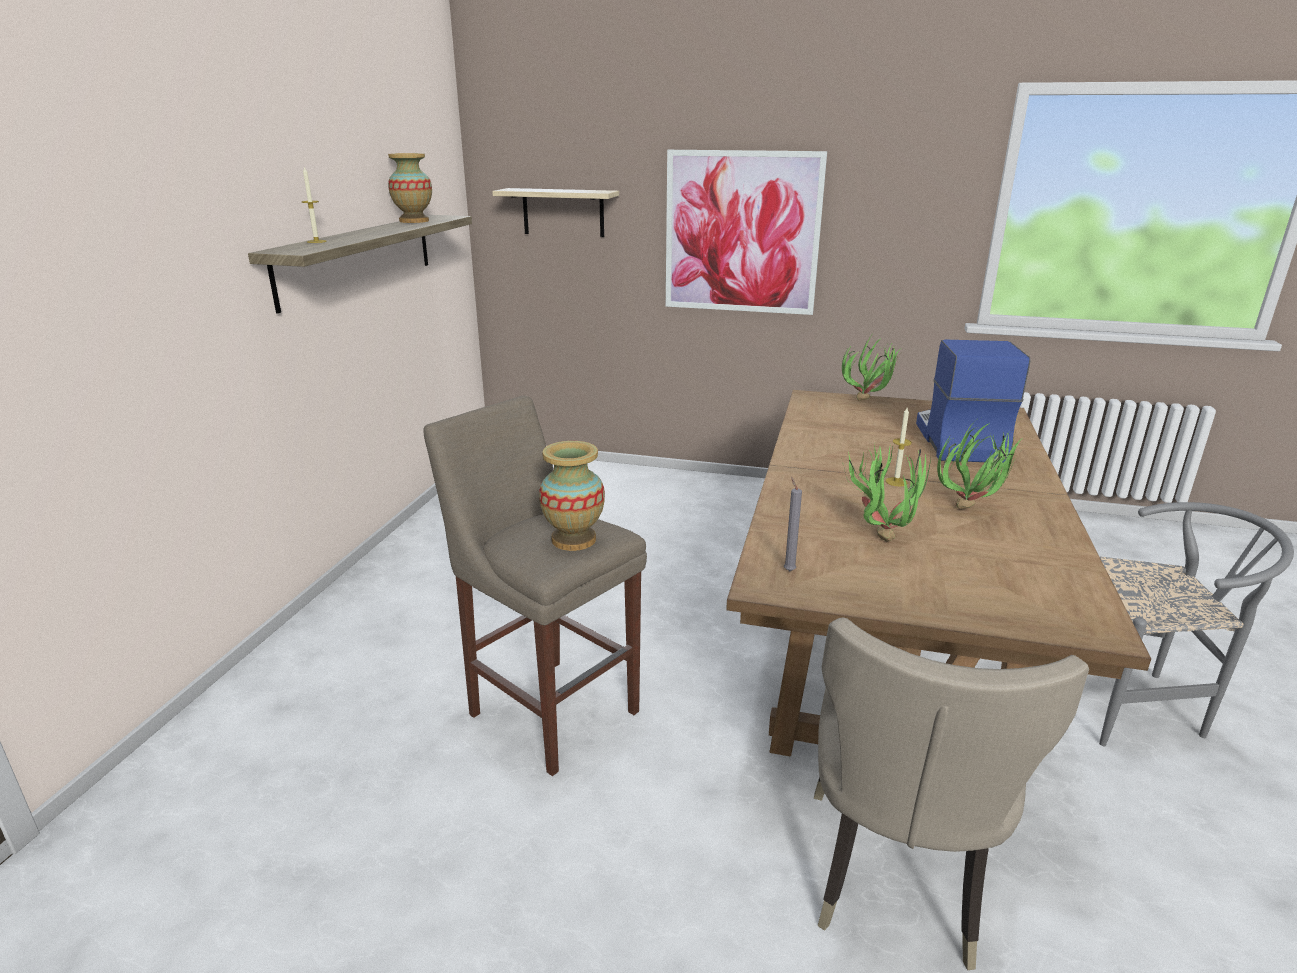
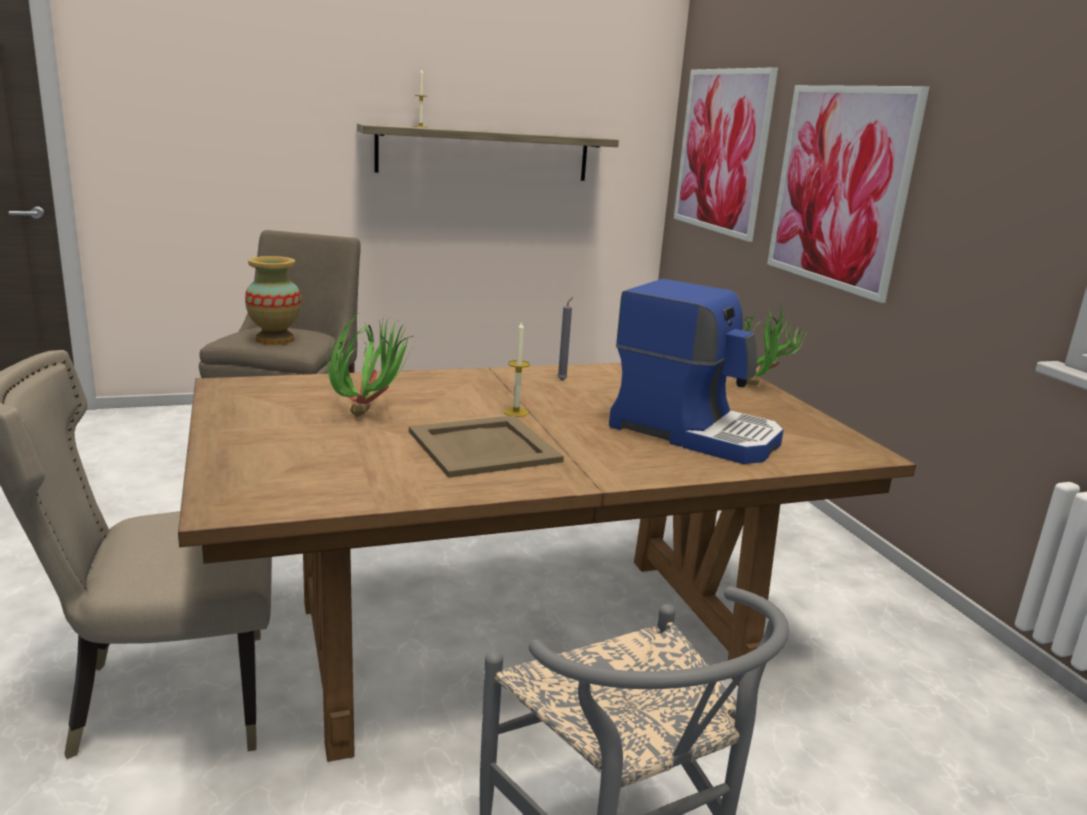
camera: 55 degrees right, 5 degrees down
(414, 221) = (556, 134): vase -> none
(563, 212) = (722, 151): shelf -> picture
(788, 570) = (261, 389): grey candle -> grey candle (563, 380)
(957, 441) = (695, 432): coffee machine -> coffee machine turned 60 degrees clockwise
(974, 510) = (483, 447): potted plant -> beige tray

